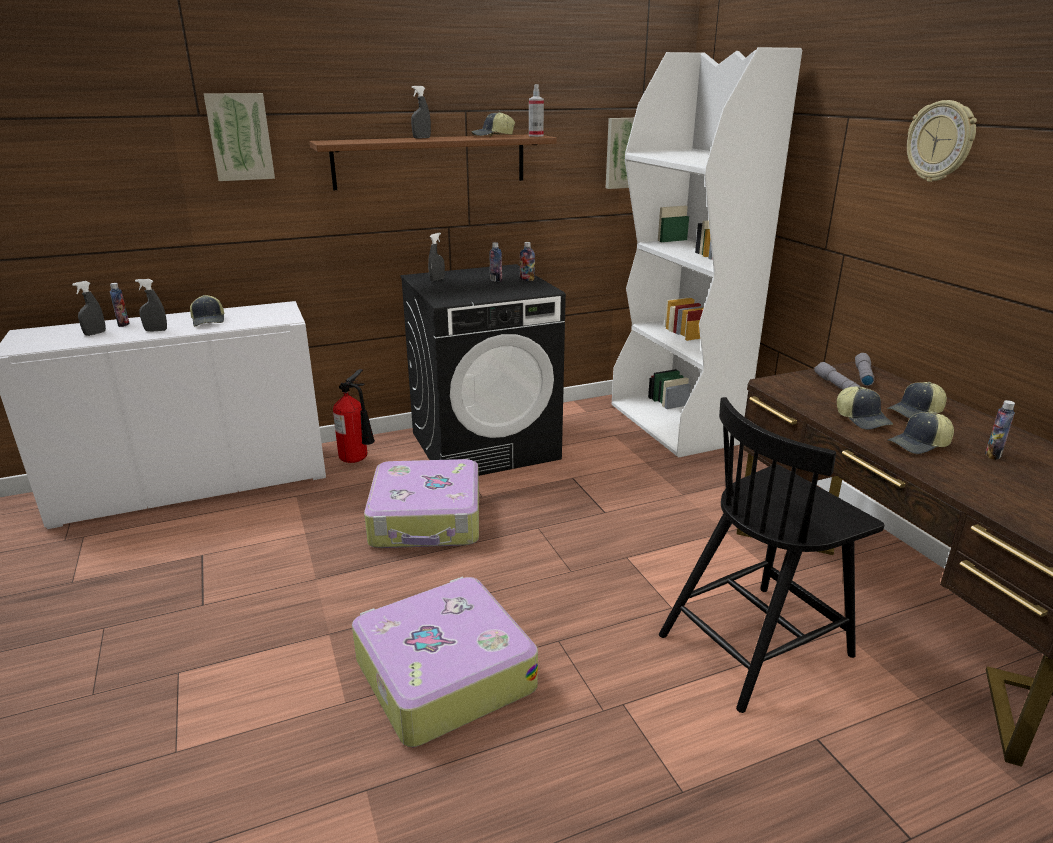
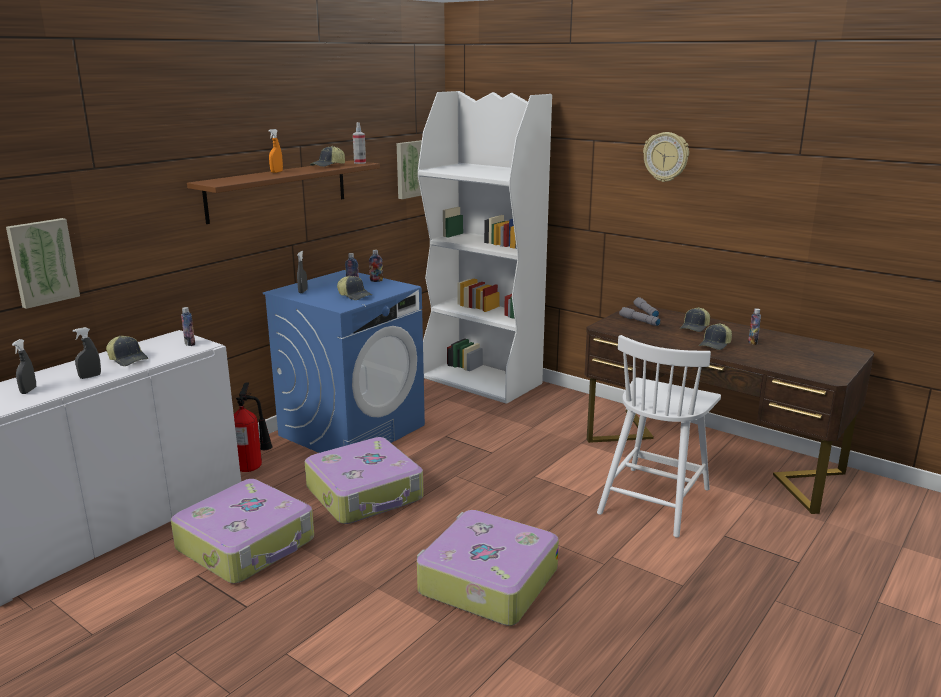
camera: 30 degrees left, 5 degrees down
(123, 324) = (42, 378): bottle -> bottle (190, 344)
(240, 137) = (130, 185): picture -> picture (42, 262)
(271, 538) = (247, 544): none -> suitcase
(421, 138) = (276, 172): grey spray bottle -> orange spray bottle
(485, 445) = (352, 430): black washing machine -> blue washing machine
(757, 643) = (654, 500): black chair -> white chair
(862, 419) = (673, 337): cap -> cap (355, 296)

